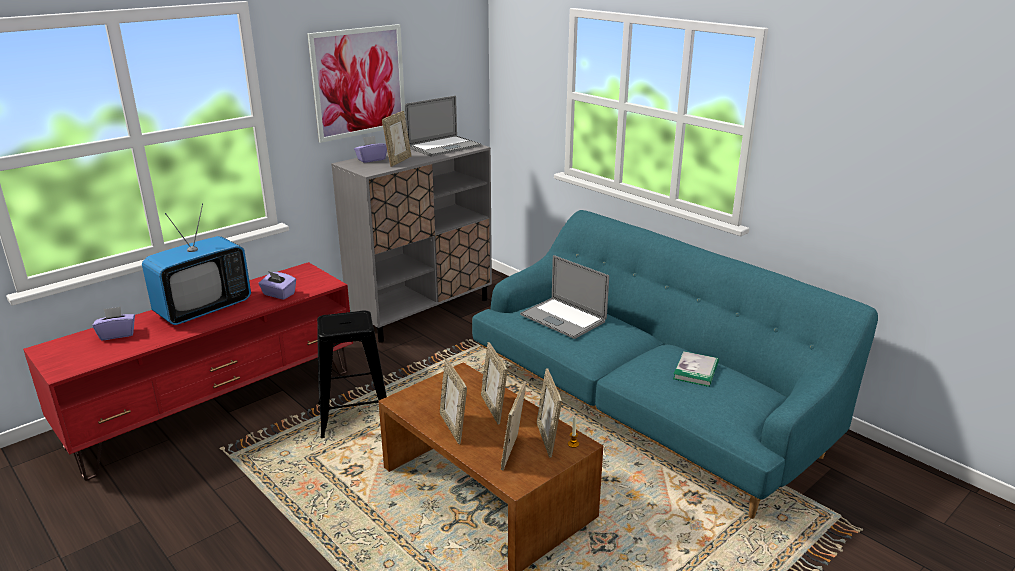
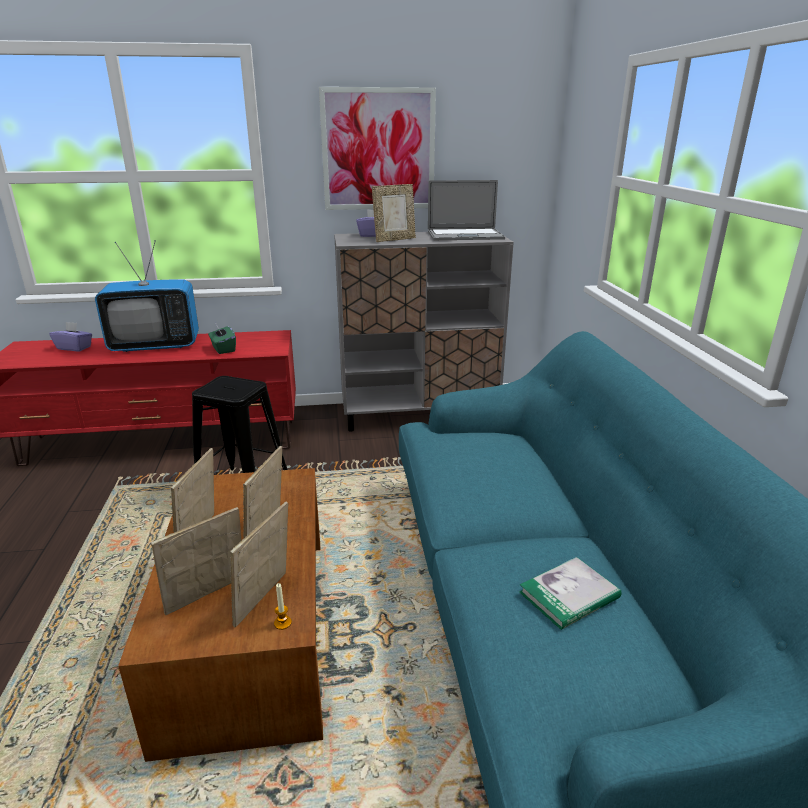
camera: 35 degrees right, 0 degrees up
(278, 294) = (223, 349): purple tissue box -> green tissue box
(563, 318) = (476, 456): laptop -> none

